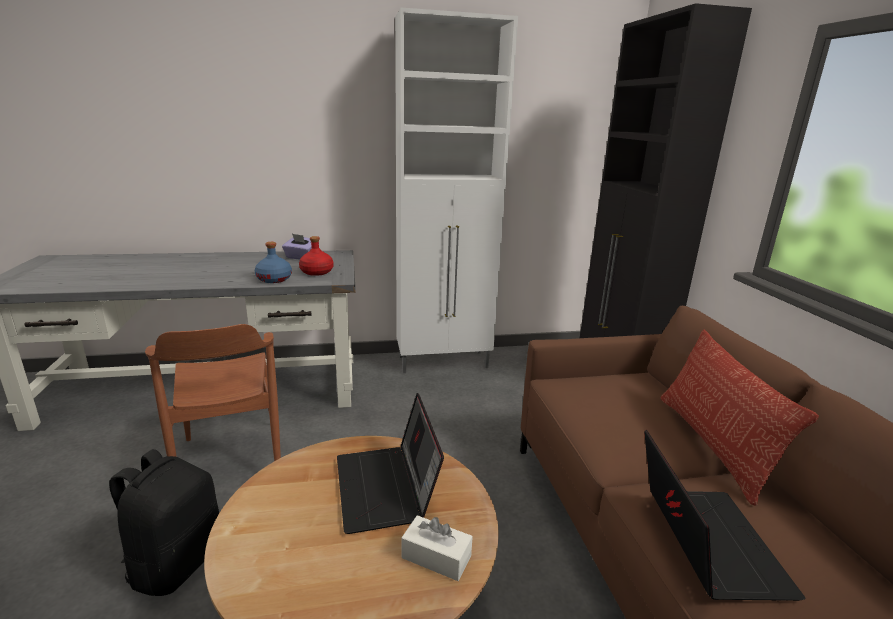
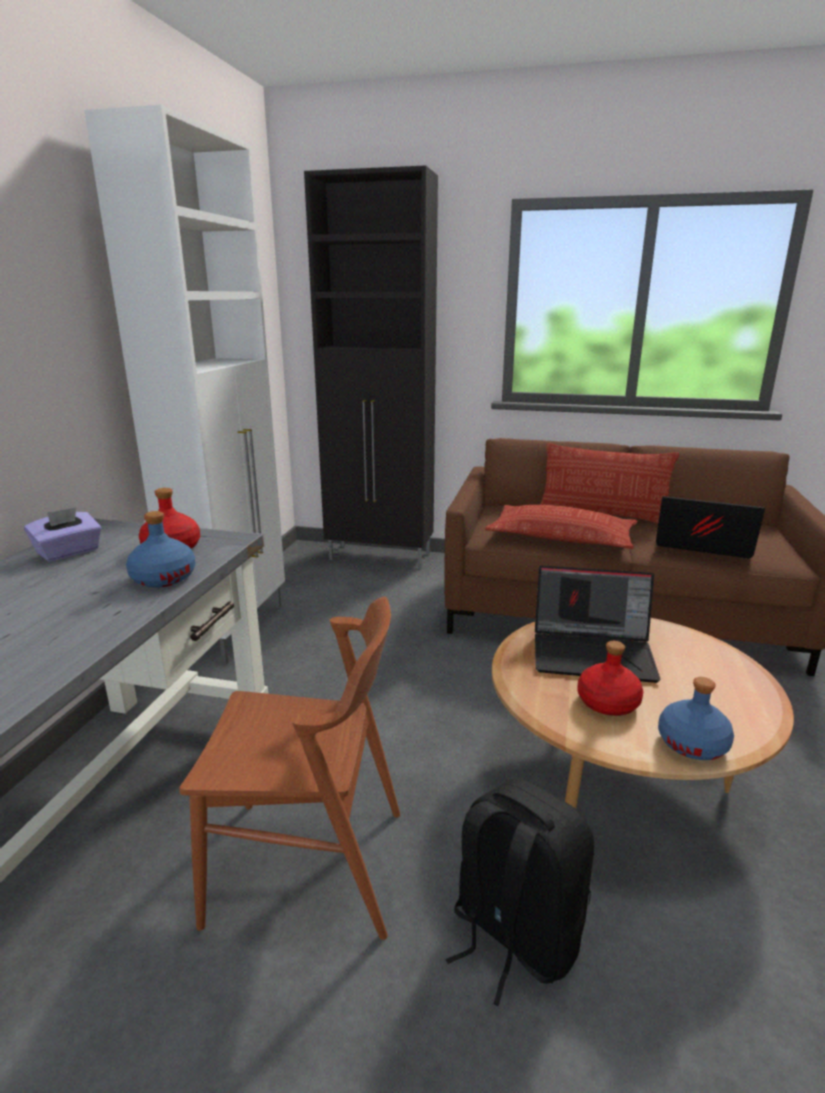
camera: 65 degrees left, 0 degrees up
(245, 563) = (692, 744): none -> blue bottle
(301, 503) = (607, 703): none -> red bottle
(436, 557) = (687, 647): white tissue box -> none
(603, 423) = (561, 536): none -> pillow

